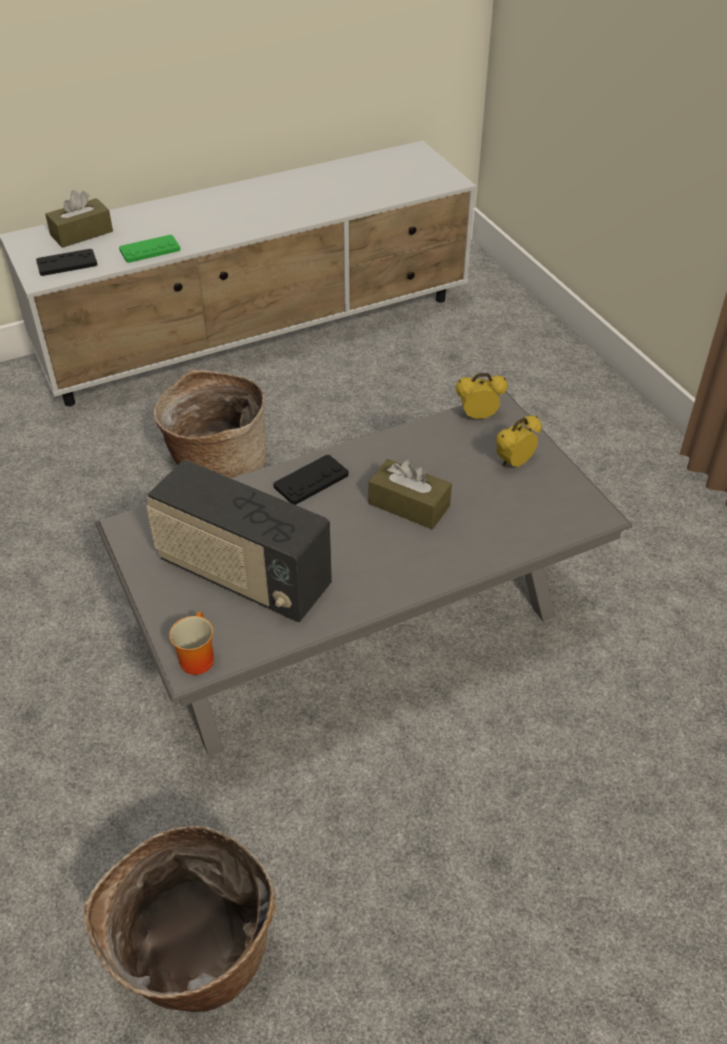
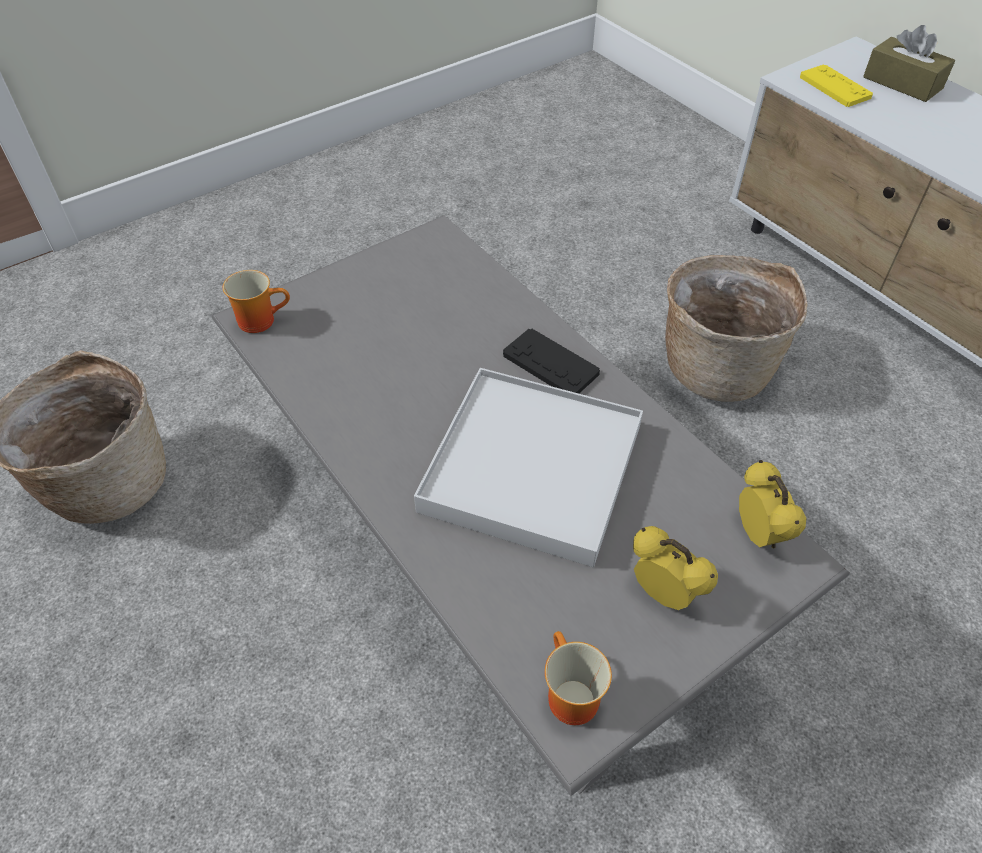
camera: 80 degrees right, 5 degrees up
(67, 263) = (834, 87): black game controller -> yellow game controller
(150, 250) = (909, 135): green game controller -> none
(243, 576) = (378, 333): radio -> none
(409, 505) = (532, 469): brown tissue box -> white tray
(577, 515) = (567, 696): none -> mug

